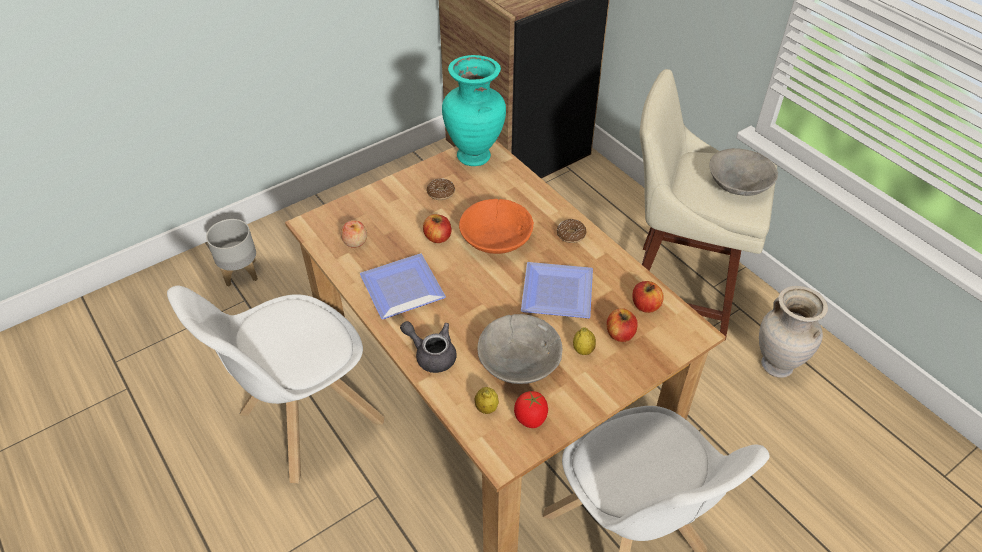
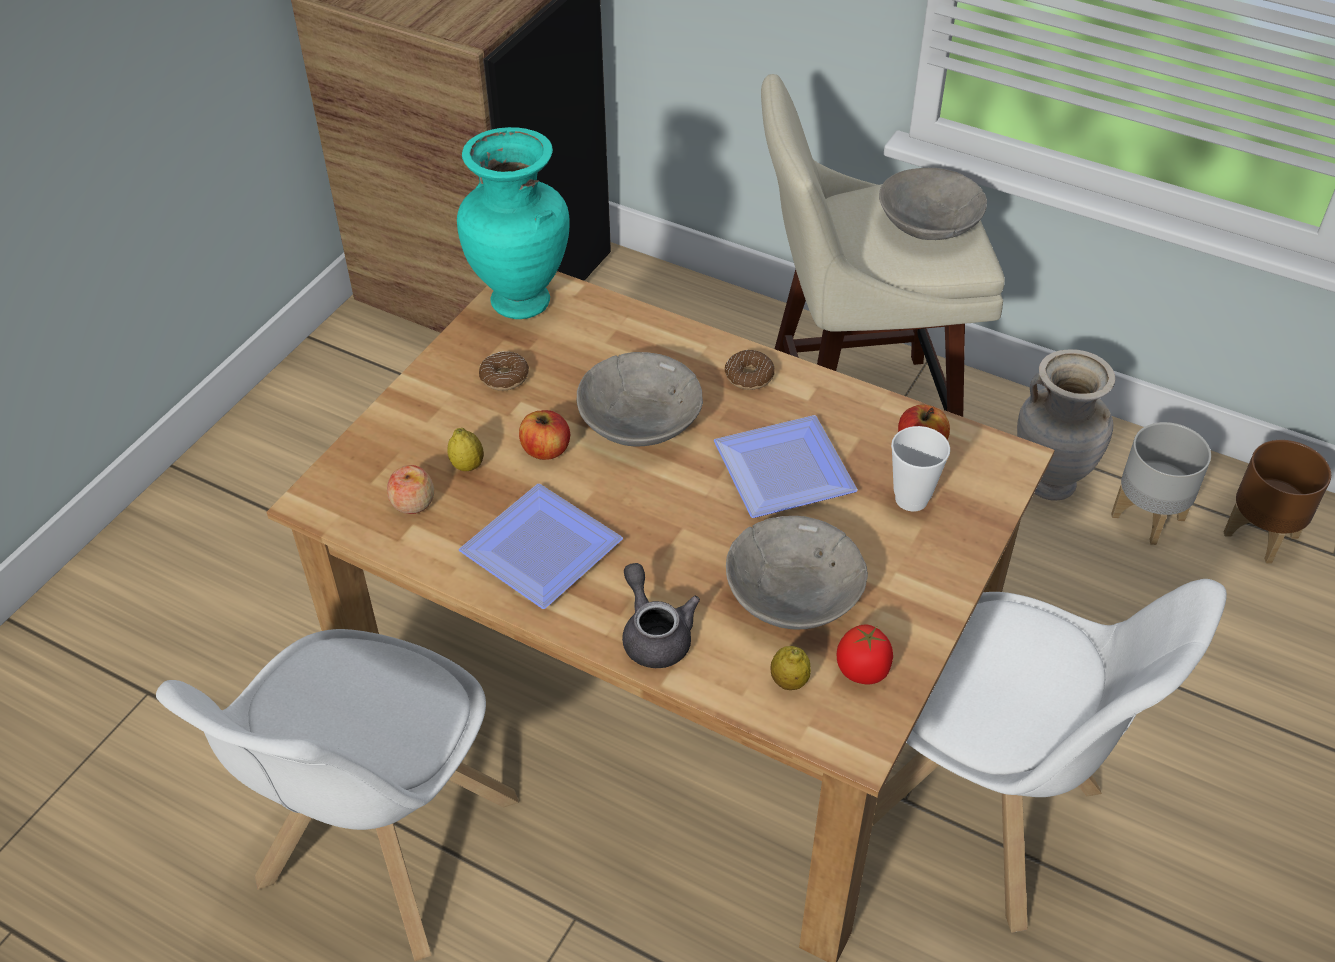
camera: 25 degrees left, 0 degrees up
(241, 272) = (111, 647): grey planter -> grey planter (1146, 516)
(431, 354) = (654, 634): grey teapot -> grey teapot turned 60 degrees clockwise
(496, 240) = (640, 422): orange bowl -> grey bowl
(583, 350) = (874, 542): lemon -> lemon (467, 465)
(620, 334) = (911, 499): apple -> cup
(898, 445) = (1259, 534): none -> brown planter

